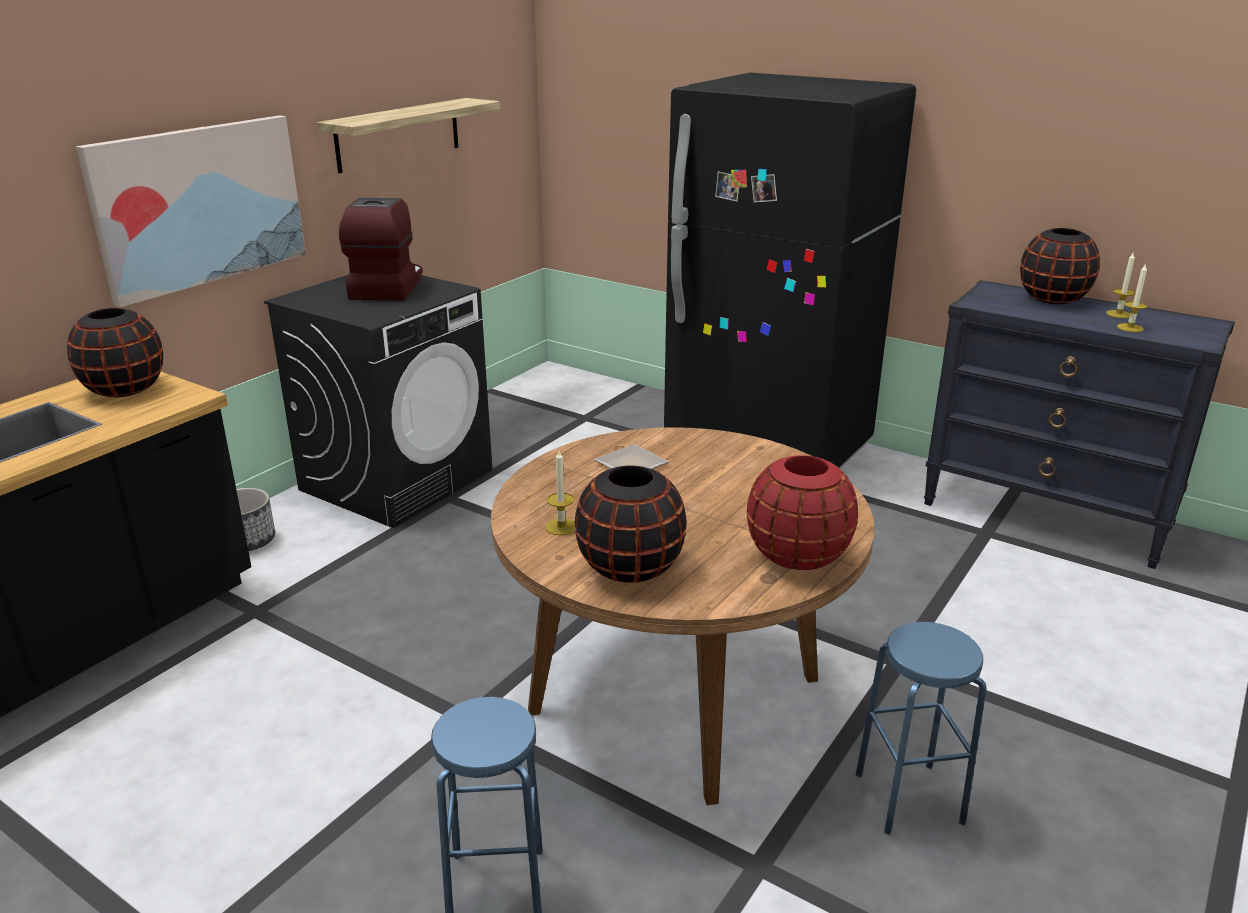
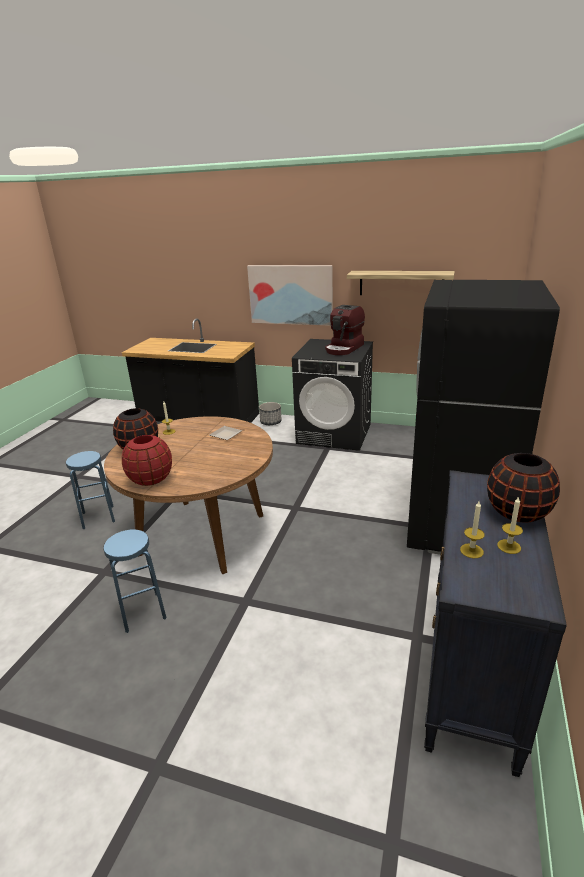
camera: 75 degrees right, 0 degrees up
(125, 390) = (230, 348): black vase -> none
(386, 287) = (344, 348): coffee machine -> coffee machine turned 135 degrees clockwise

